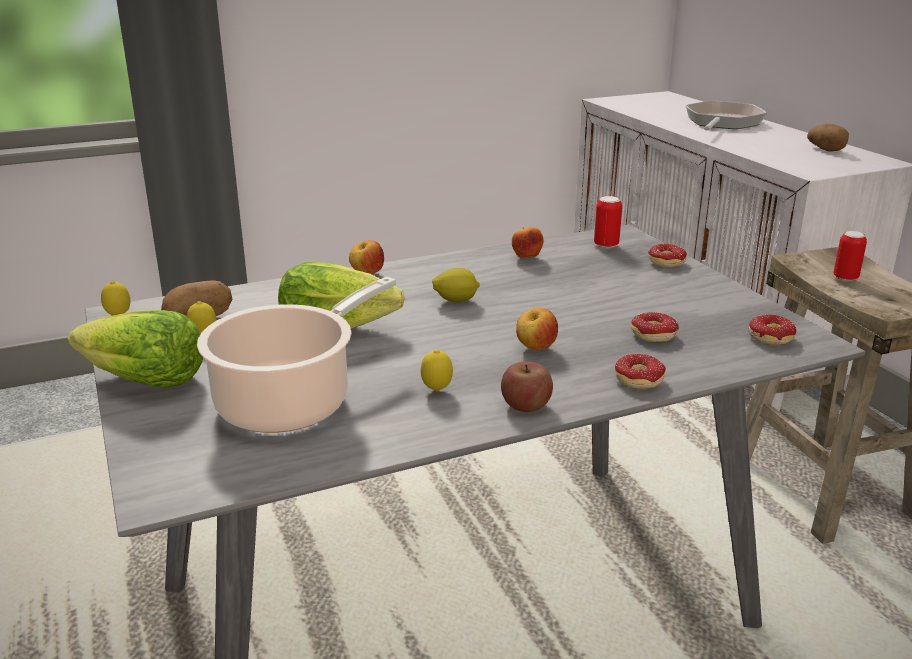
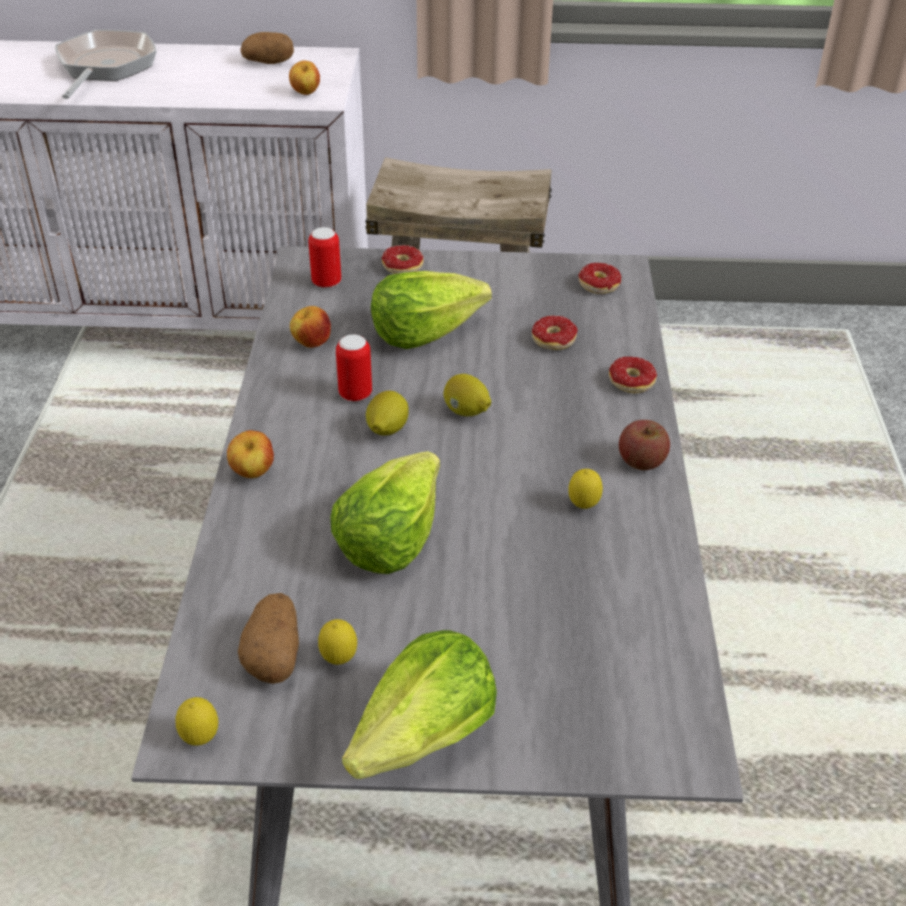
camera: 65 degrees left, 15 degrees up
(290, 401) = (547, 616): cooking pot -> none
(509, 322) = (466, 412): none -> lemon
(535, 348) = (534, 416): apple -> apple (305, 93)
(593, 287) = (425, 332): none -> lettuce
(722, 123) = (104, 67): frying pan -> frying pan turned 45 degrees clockwise
(845, 278) = (441, 193): can -> can (355, 394)

